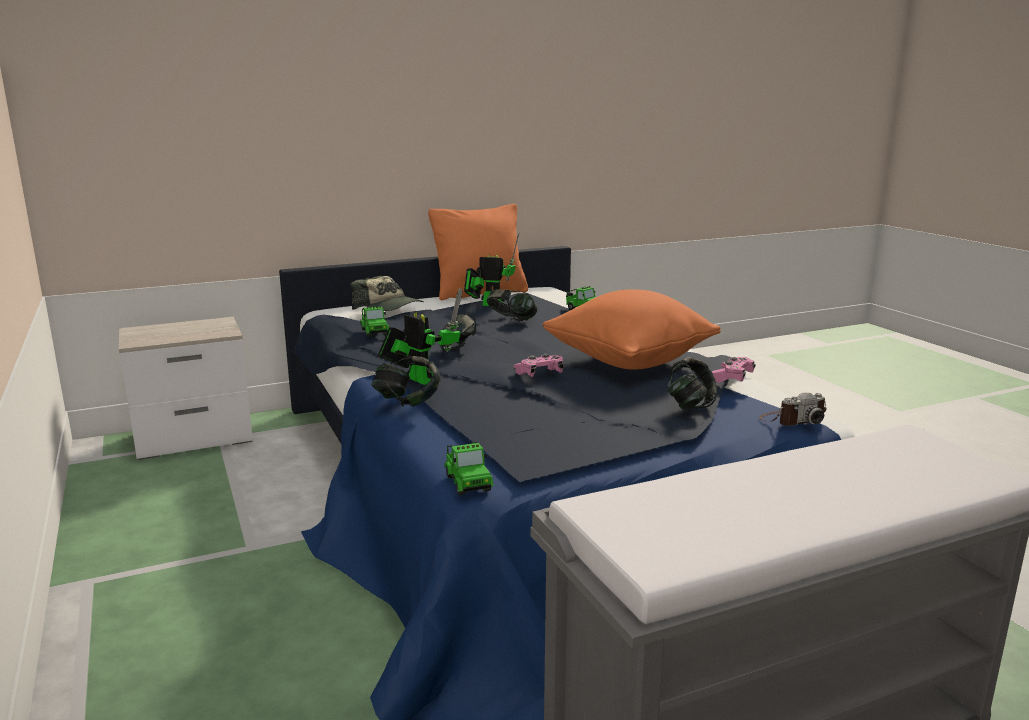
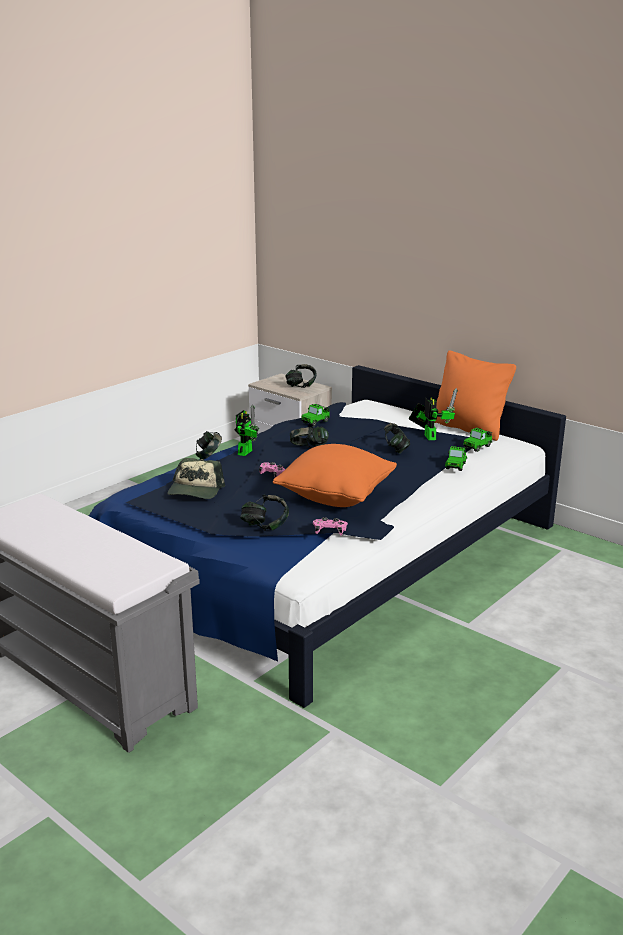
camera: 65 degrees right, 5 degrees up
(197, 327) = (301, 386): none -> headphones
(388, 307) = (379, 413): cap -> cap (195, 491)
(467, 482) = (126, 494): toy car -> toy car (478, 447)
(792, 420) = (280, 564): camera -> none

